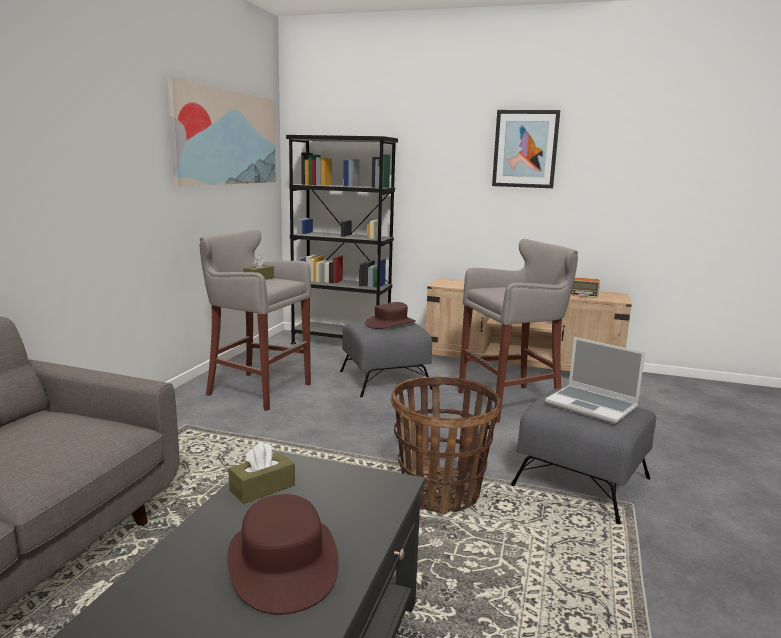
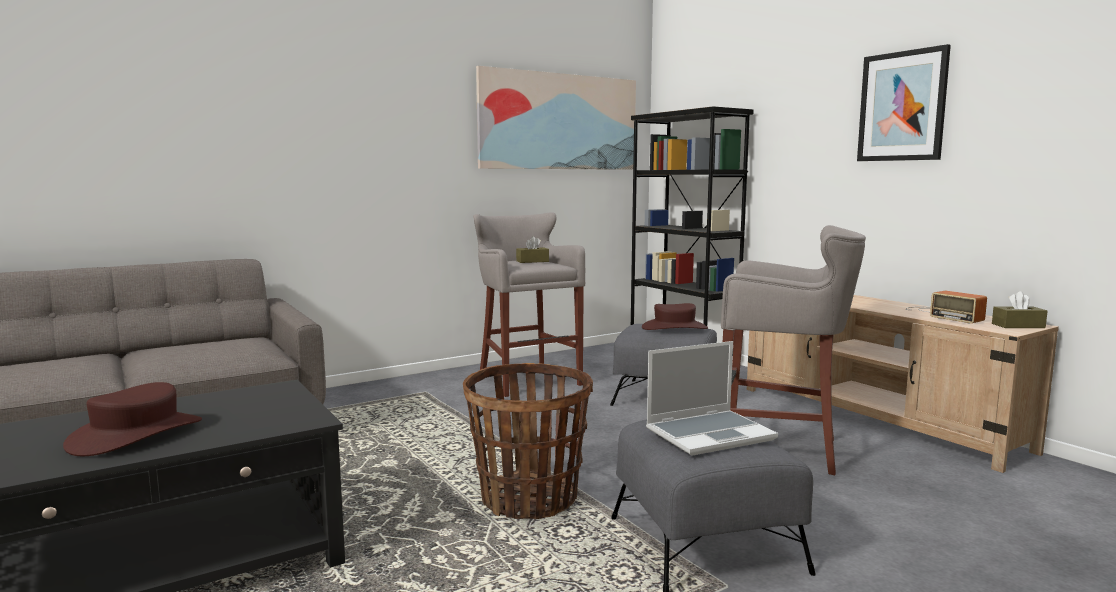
camera: 40 degrees right, 5 degrees down
(262, 488) = (233, 397): brown tissue box -> brown tissue box (1018, 326)
(592, 405) = (710, 434): laptop -> laptop turned 105 degrees counterclockwise

